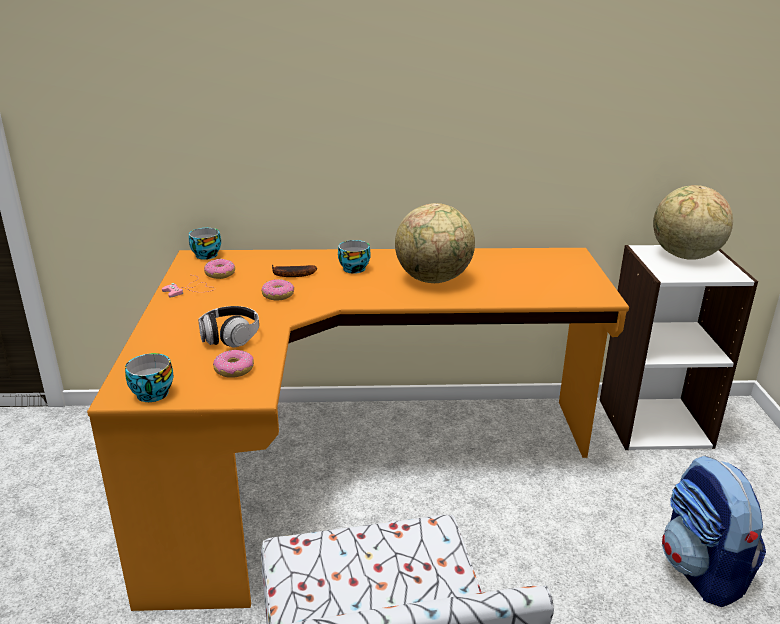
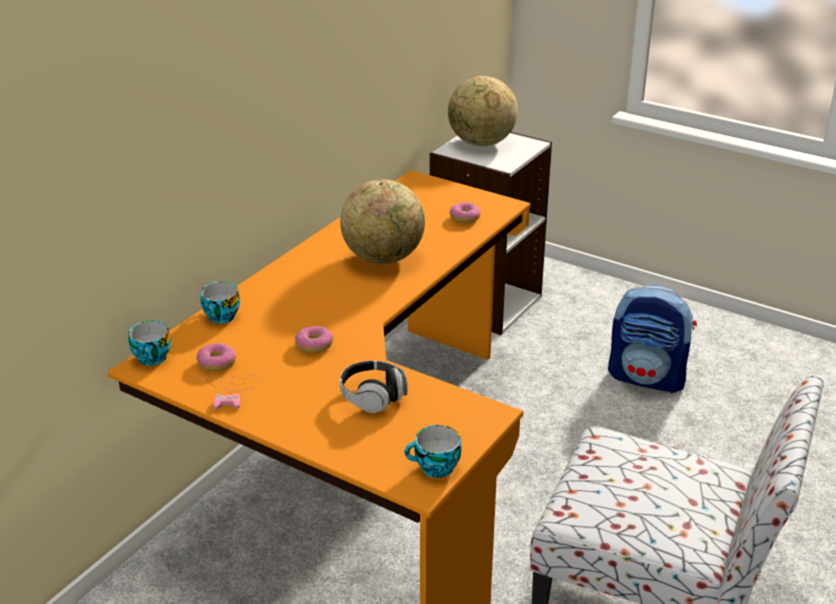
camera: 55 degrees left, 5 degrees up
(234, 370) = (439, 412): donut -> donut (465, 218)
(290, 275) = (275, 324): banana -> none
(354, 268) = (306, 286): cup -> cup (220, 315)

